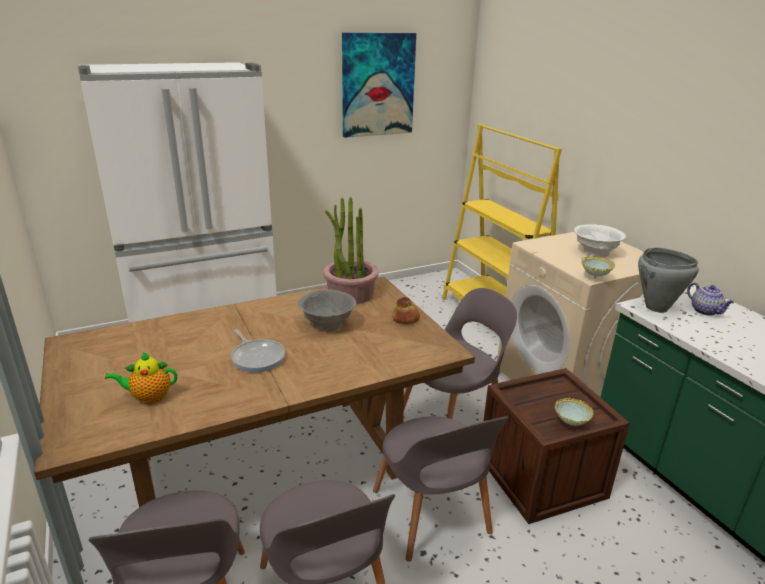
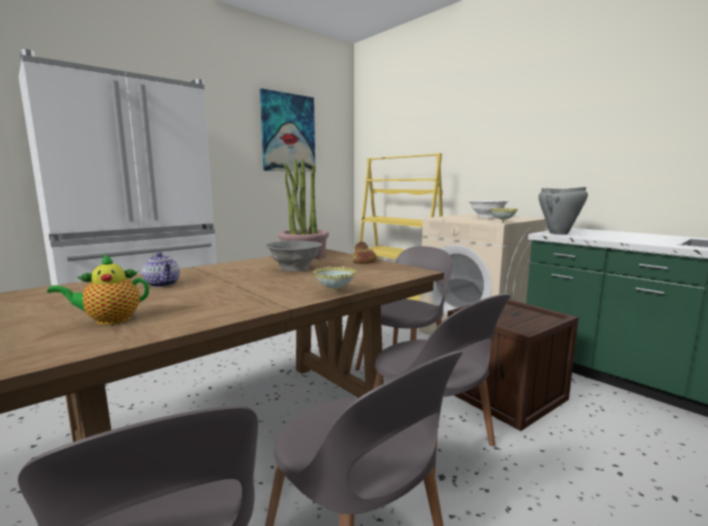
camera: 15 degrees left, 15 degrees down
(257, 357) = (234, 288): frying pan -> none
(570, 425) = (535, 325): bowl -> bowl (335, 292)
(705, 311) = (592, 232): teapot -> teapot (163, 284)

